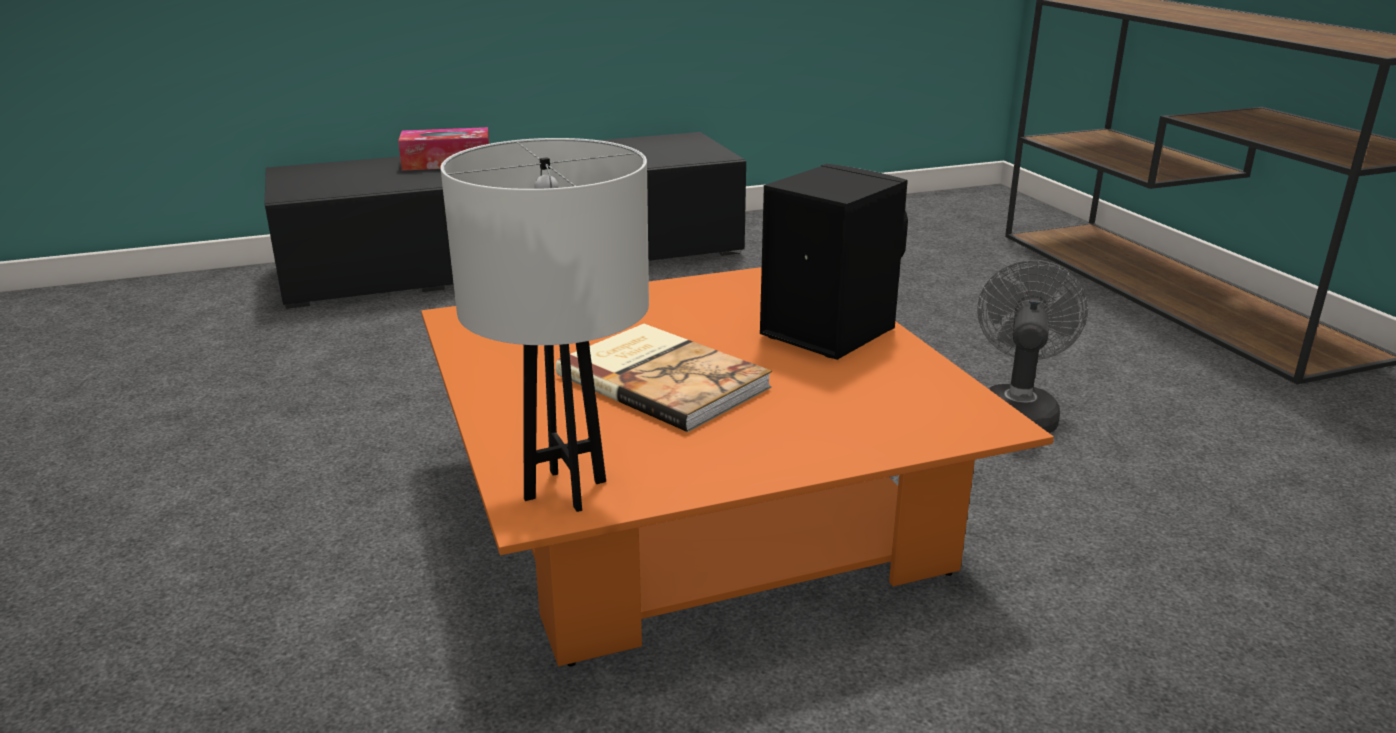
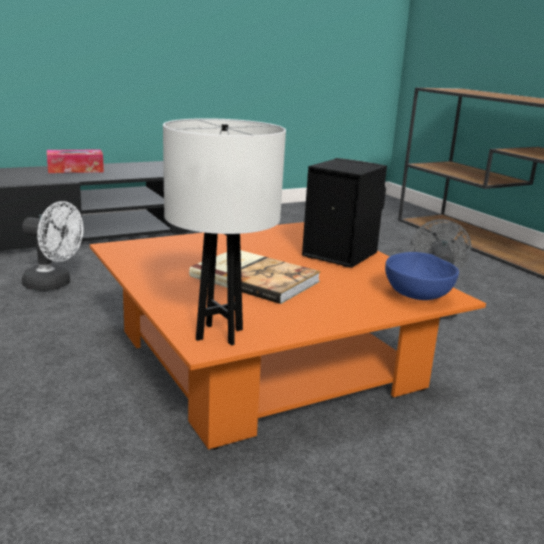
camera: 10 degrees left, 5 degrees down
(394, 360) = (53, 284): none -> white fan
(935, 419) = (418, 295): none -> blue bowl

